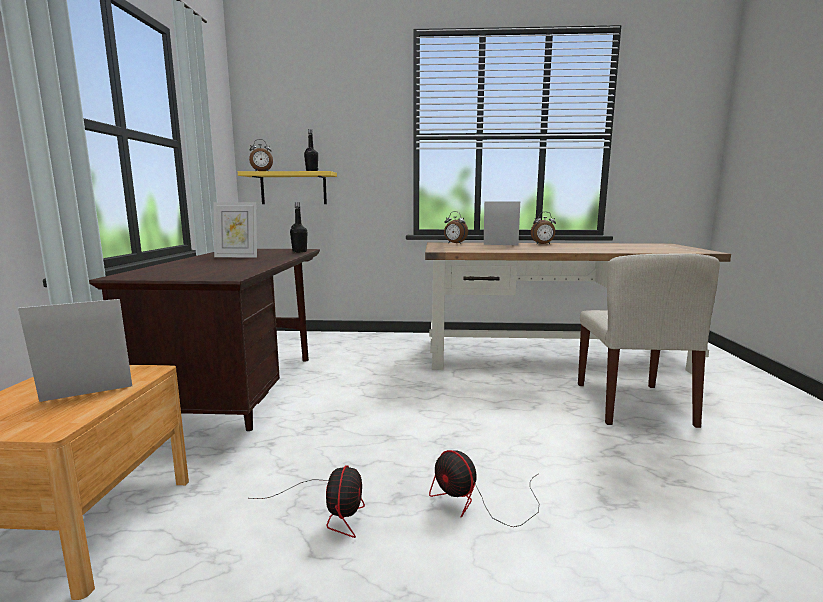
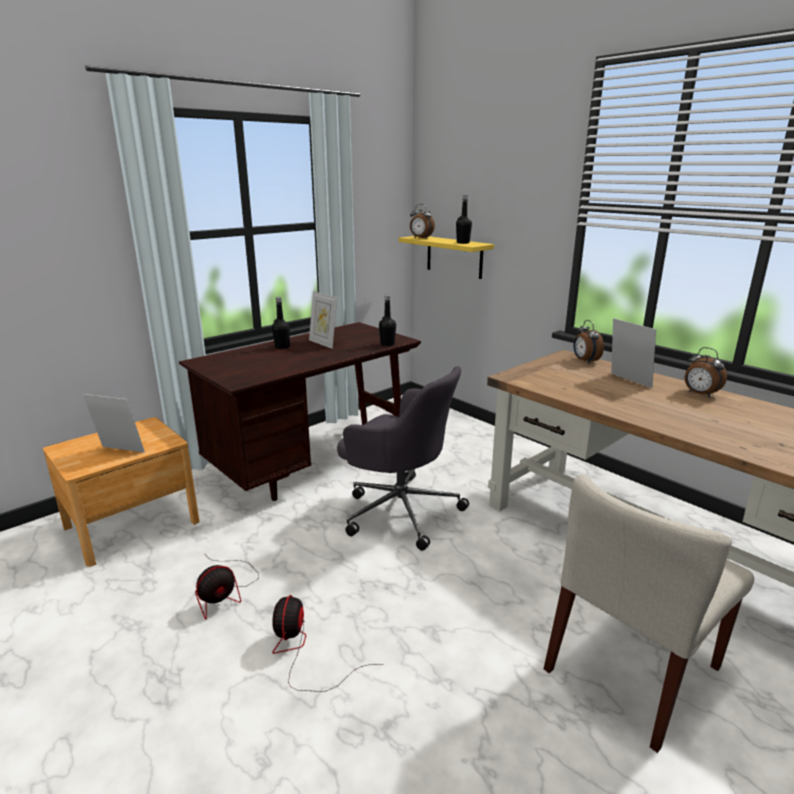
camera: 45 degrees right, 10 degrees up
(198, 261) = (282, 347): none -> black bottle
(378, 393) = (400, 510): none -> grey office chair

